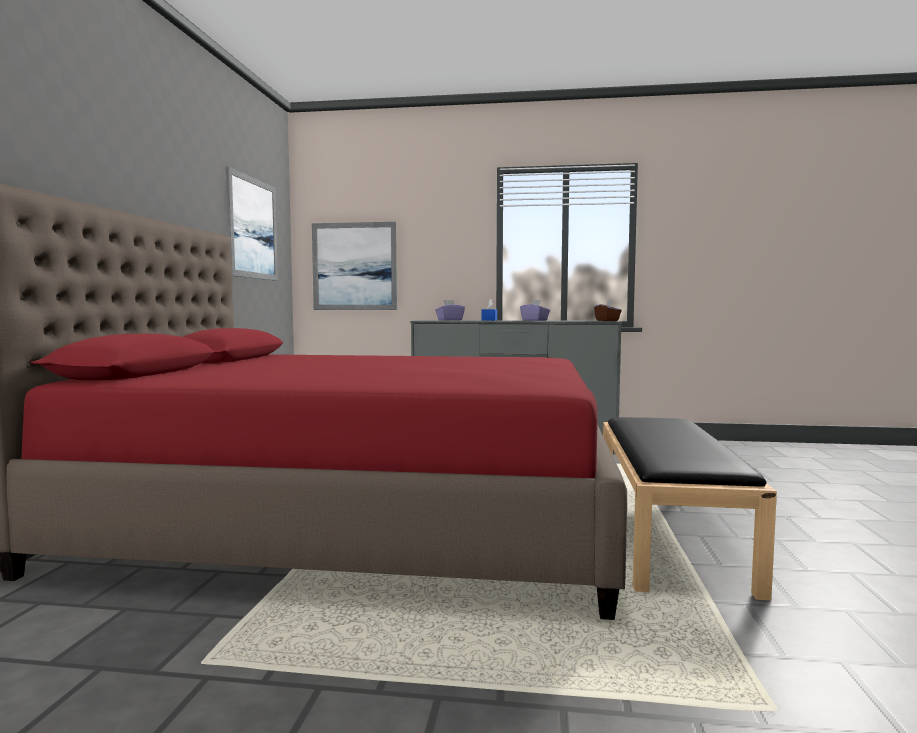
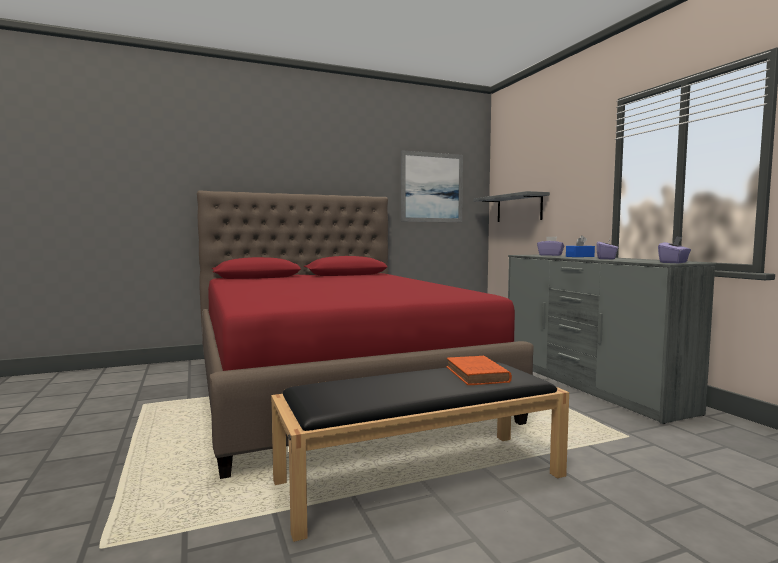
camera: 60 degrees right, 0 degrees up
(354, 266) = (519, 208): picture -> grey shelf
(607, 320) = (674, 262): brown tissue box -> purple tissue box
(659, 425) = (477, 375): none -> orange book

